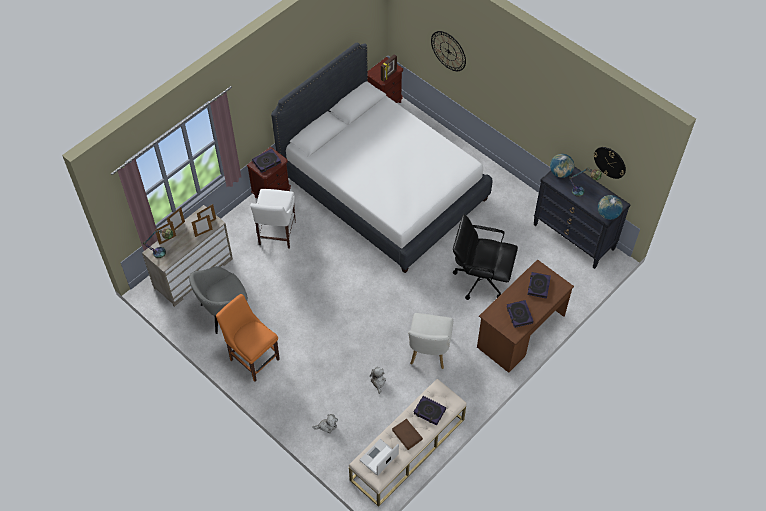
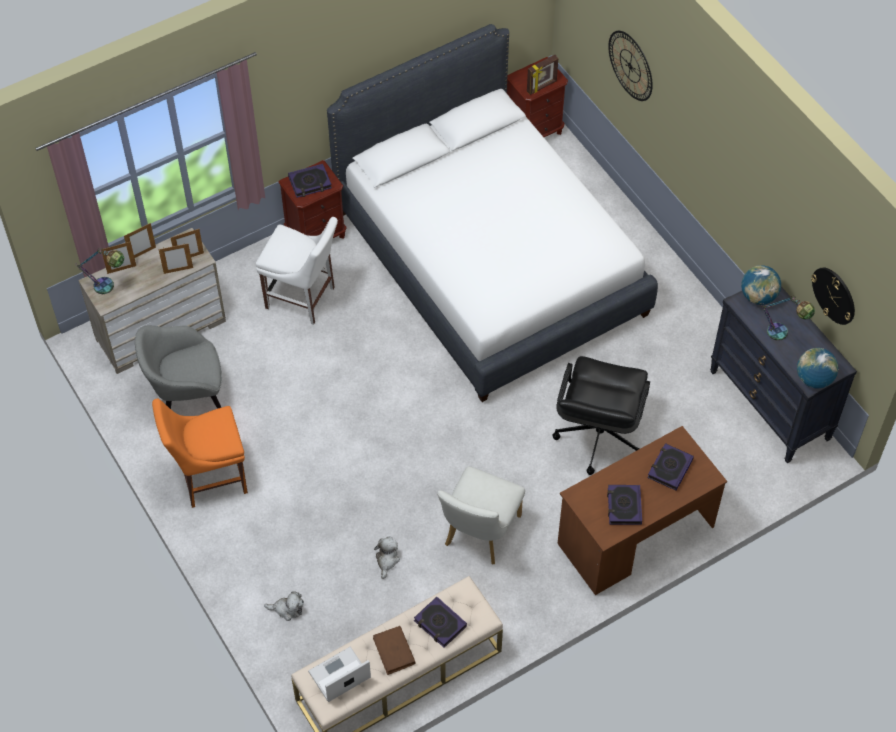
camera: 15 degrees right, 0 degrees up
(253, 358) = (209, 478): orange chair -> orange chair turned 75 degrees counterclockwise
(276, 235) = (303, 299): white chair -> white chair turned 90 degrees counterclockwise
(480, 278) = (598, 437): black office chair -> black office chair turned 105 degrees counterclockwise

